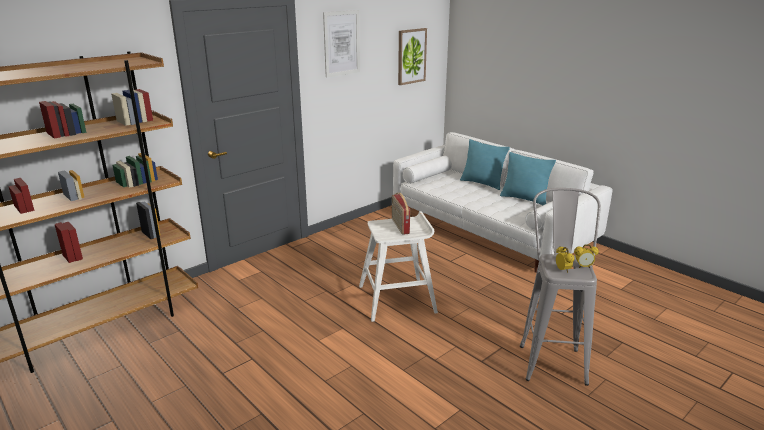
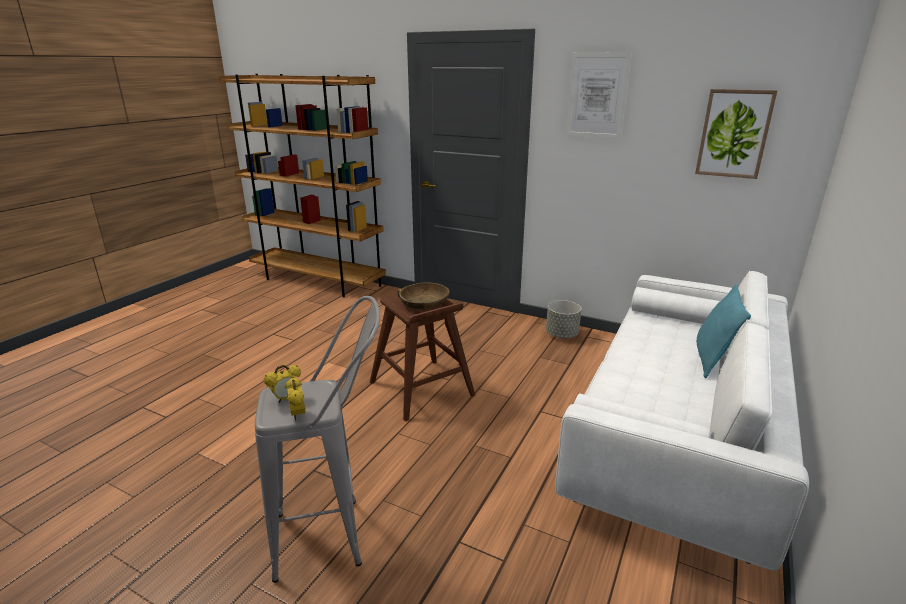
camera: 70 degrees right, 0 degrees up
(358, 229) = (562, 335): none -> grey planter
(398, 299) = (421, 389): white stool -> brown stool
(399, 226) = (423, 303): radio -> brown bowl
(524, 199) = (698, 406): turquoise pillow -> none

